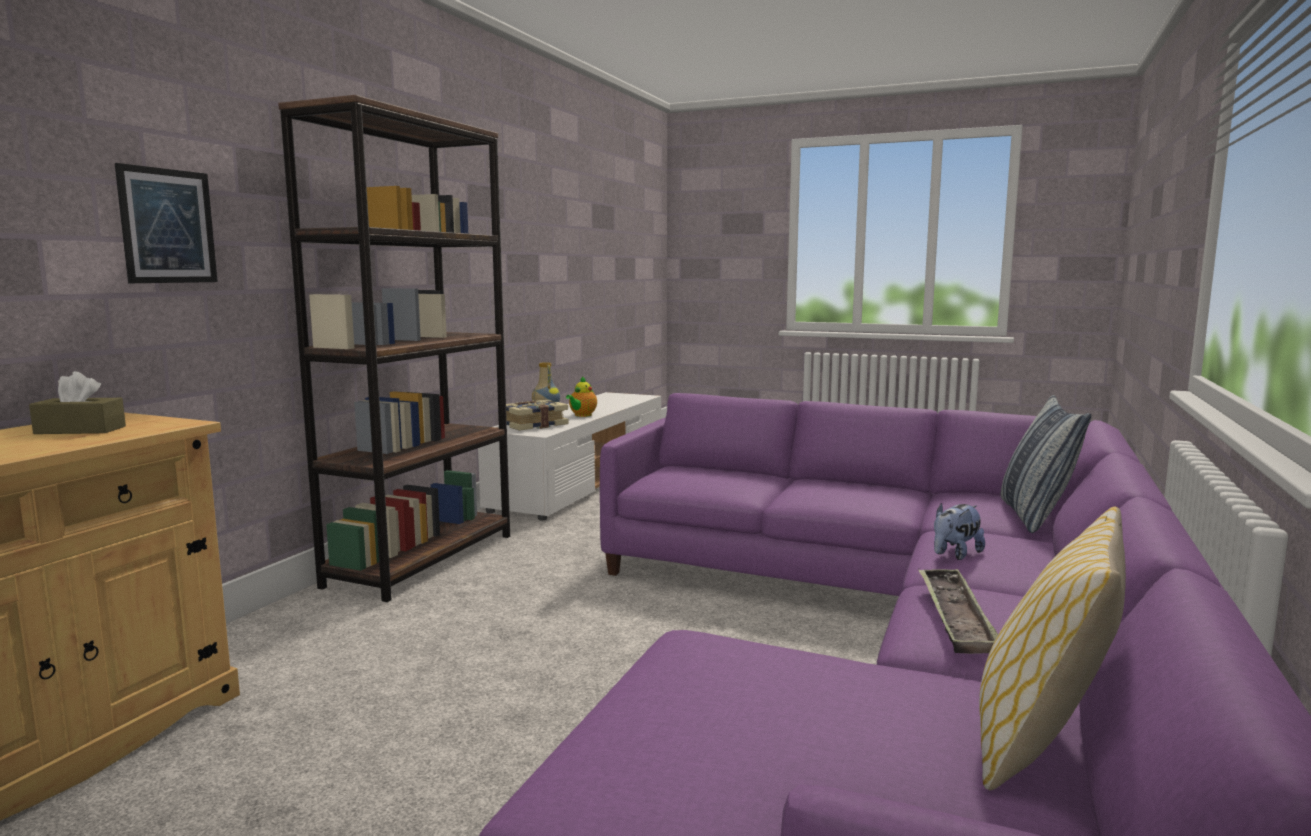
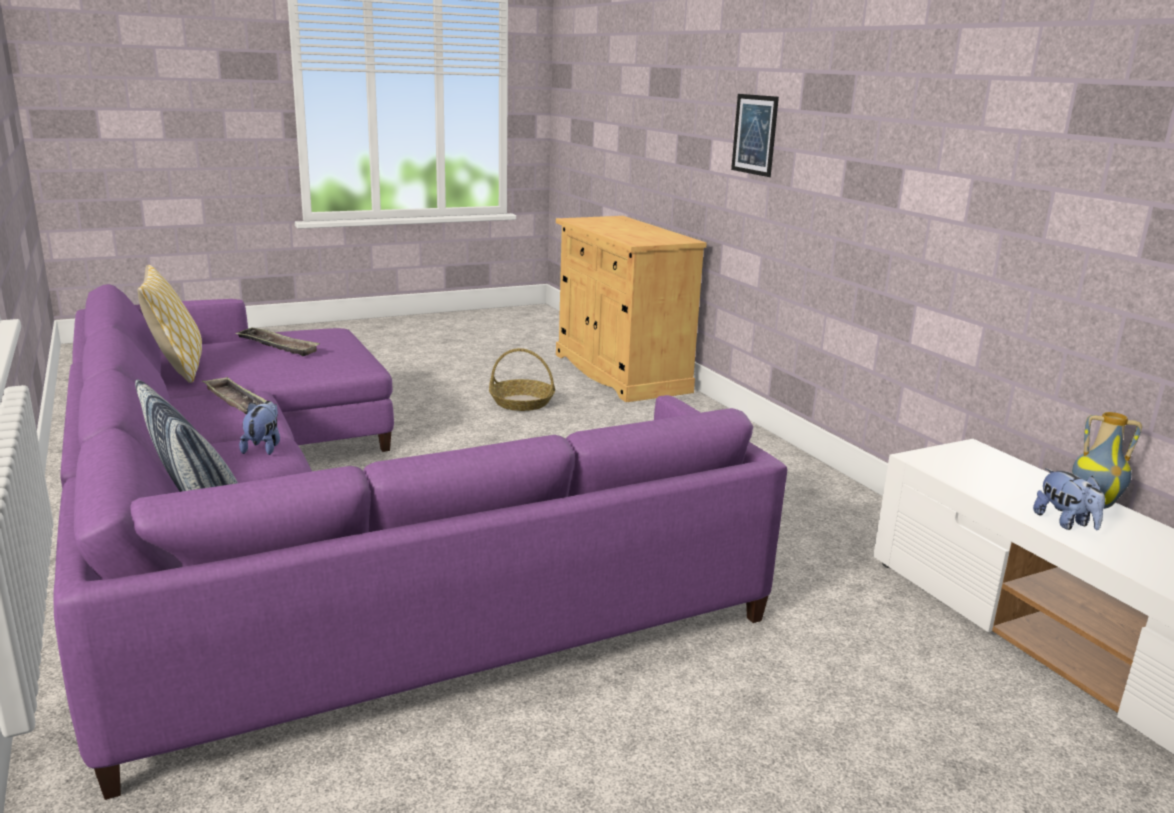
camera: 130 degrees right, 10 degrees up
(80, 430) = (647, 236): brown tissue box -> none
(324, 771) = (521, 402): none -> basket
(422, 560) = (801, 480): brown bookcase -> none
(533, 425) = (990, 471): book -> none
(582, 415) = (1065, 523): teapot -> plush toy
(783, 736) = (277, 346): none -> tray

